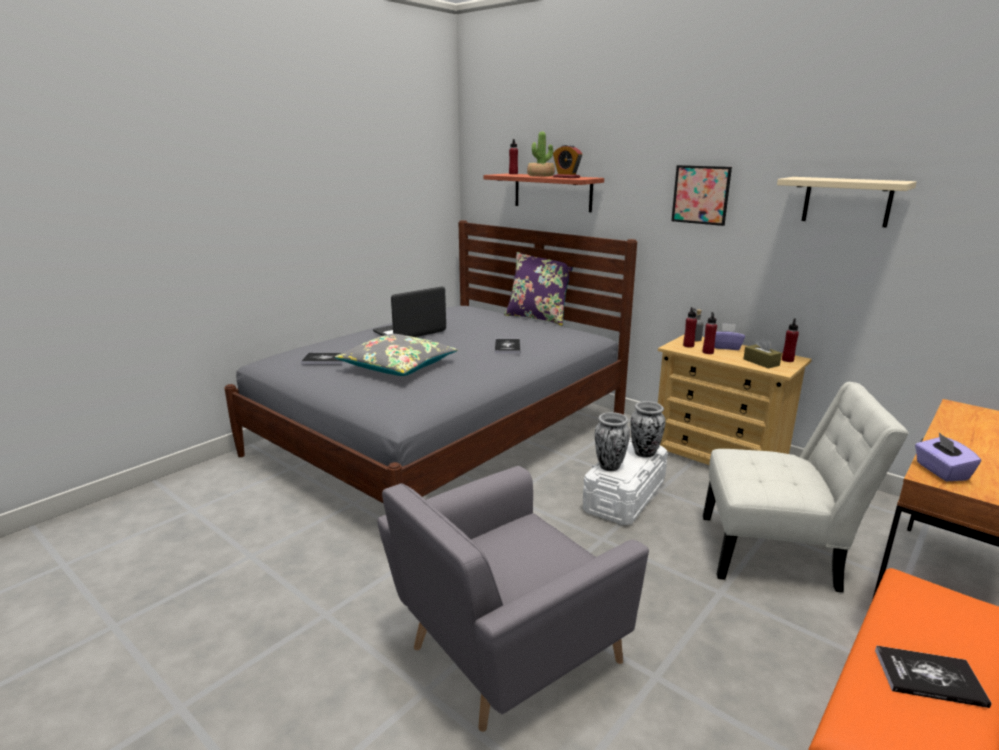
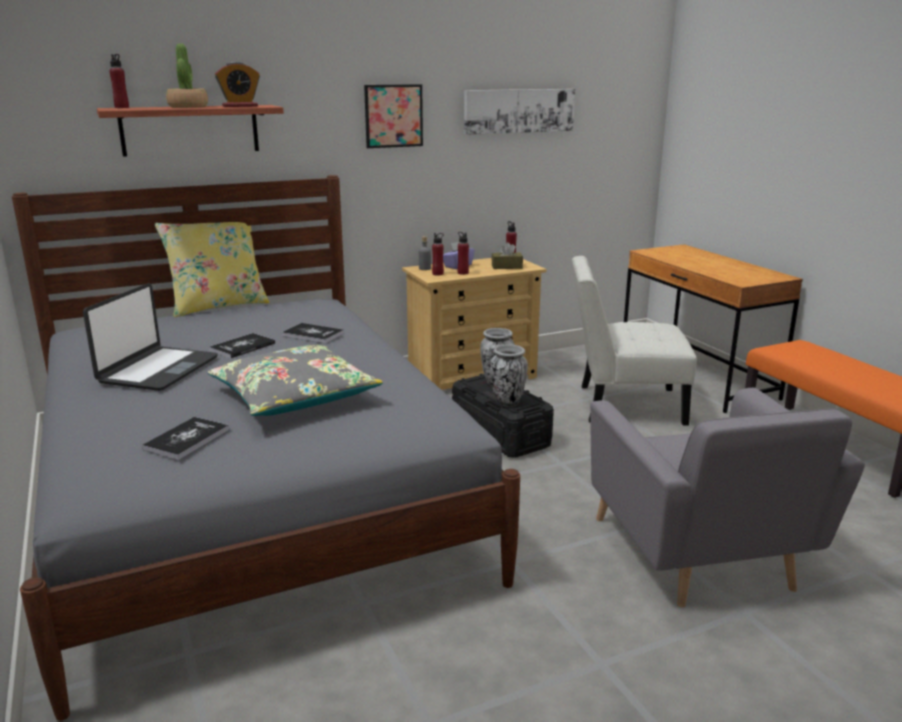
camera: 65 degrees left, 0 degrees up
(410, 332) = (158, 370): laptop -> laptop turned 150 degrees counterclockwise
(538, 318) = (218, 306): purple pillow -> yellow pillow
(625, 496) = (500, 433): white storage box -> black storage box
(776, 553) = (623, 405): white chair -> white chair turned 120 degrees counterclockwise
(846, 201) = (519, 111): beige shelf -> picture
(929, 677) = (865, 372): book -> book (242, 347)
(941, 471) = (736, 279): purple tissue box -> none

